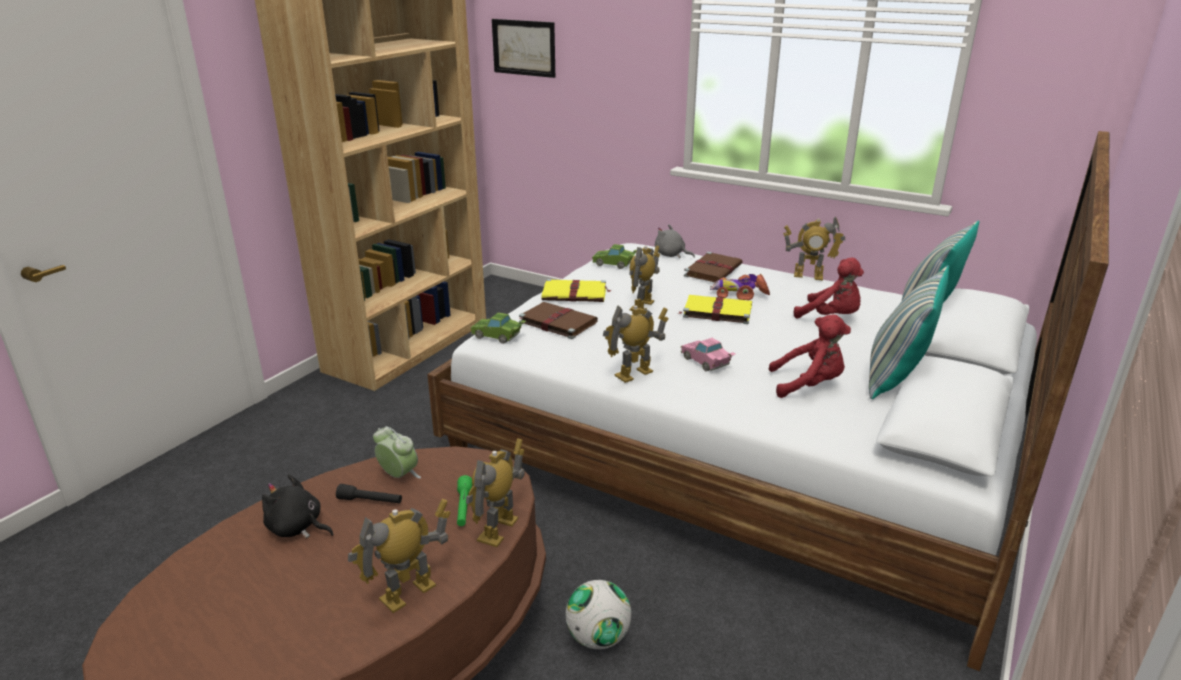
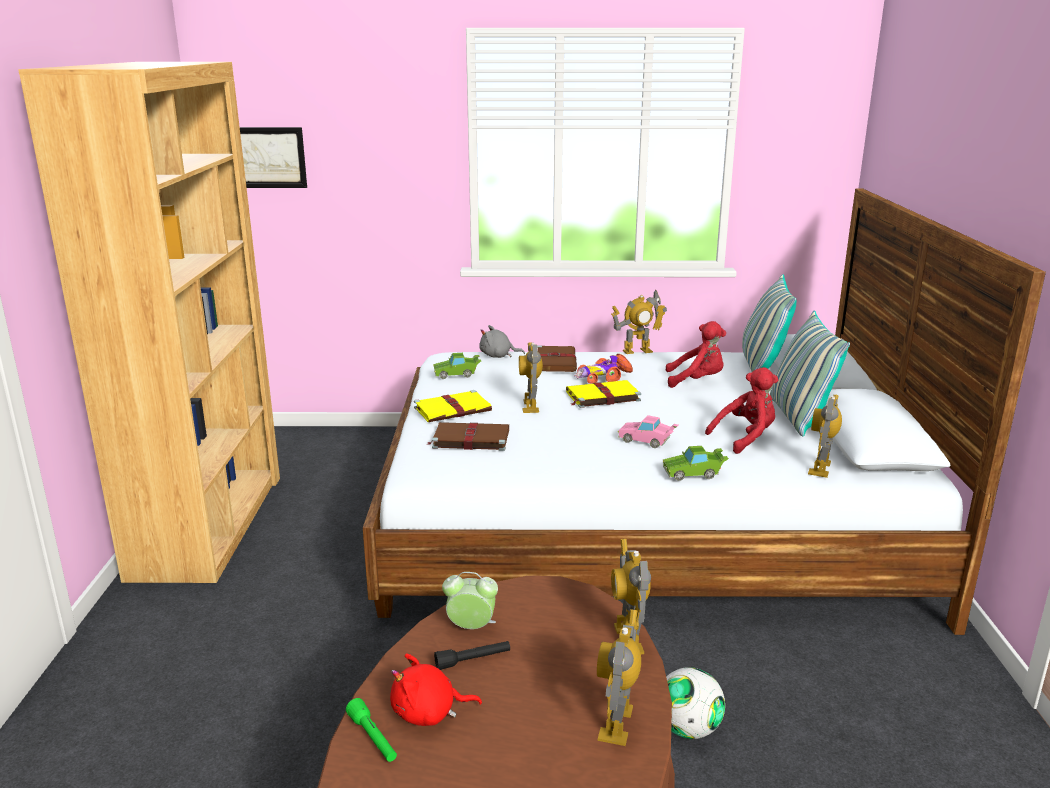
camera: 30 degrees left, 5 degrees down
(297, 528) = (429, 713): black plush toy -> red plush toy
(463, 507) = (571, 632): green flashlight -> green flashlight (373, 738)
(499, 337) = (428, 466): green toy car -> green toy car (694, 473)
(634, 374) = (599, 466): toy robot -> toy robot (821, 468)

